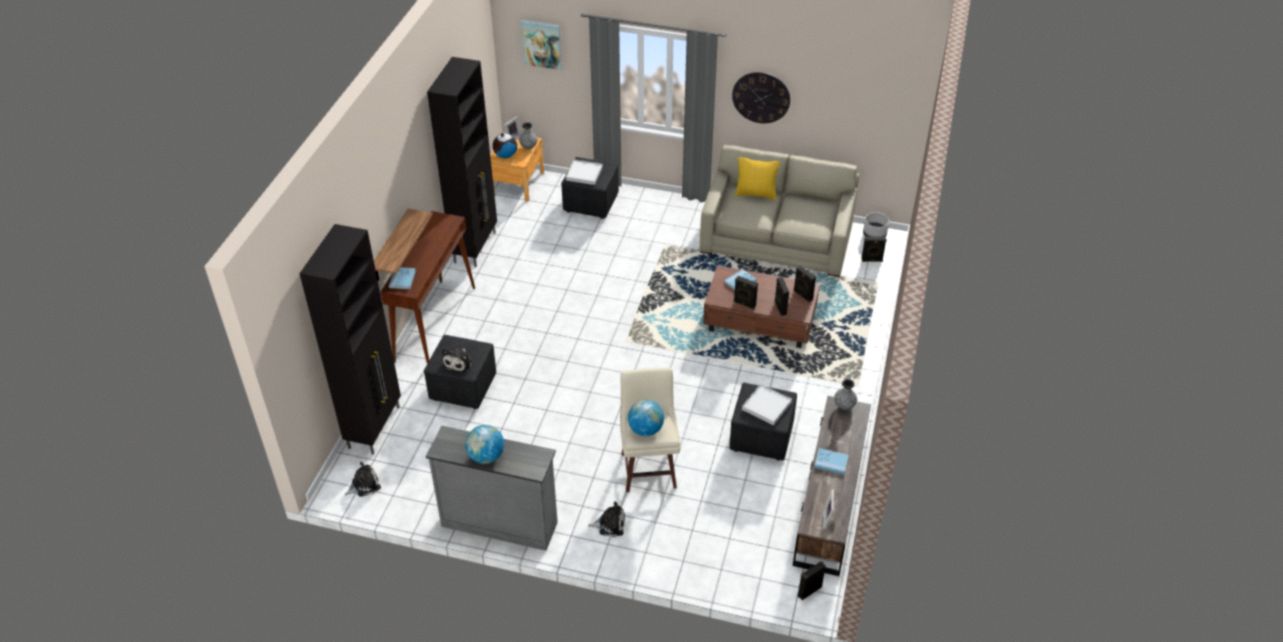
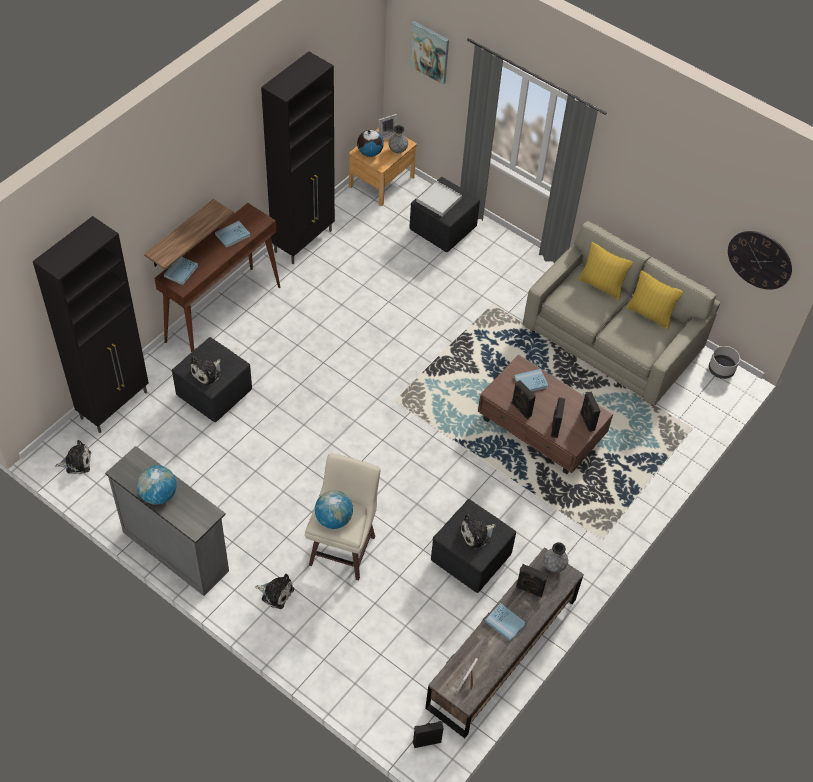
camera: 20 degrees right, 10 degrees up
(433, 238) = (232, 235): none -> blue book
(761, 97) = (634, 187): wall clock -> wall clock (759, 259)
(766, 406) = (476, 534): white tray -> plush toy
(806, 202) = (649, 314): none -> yellow pillow
(872, 260) = (700, 399): black speaker -> black speaker (529, 590)

